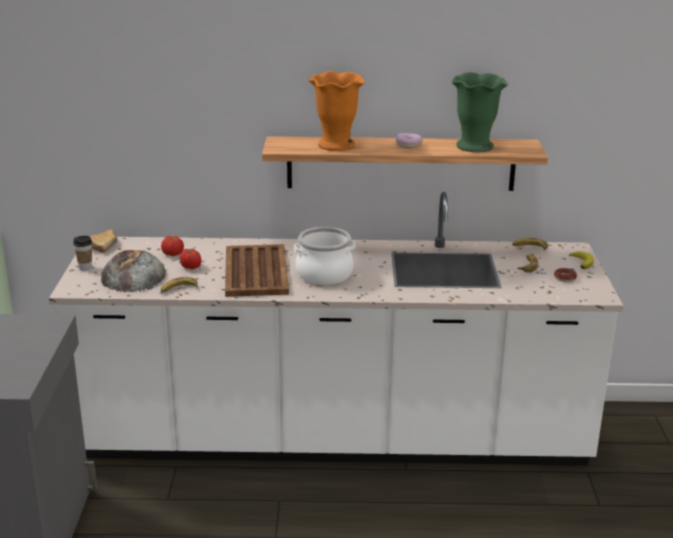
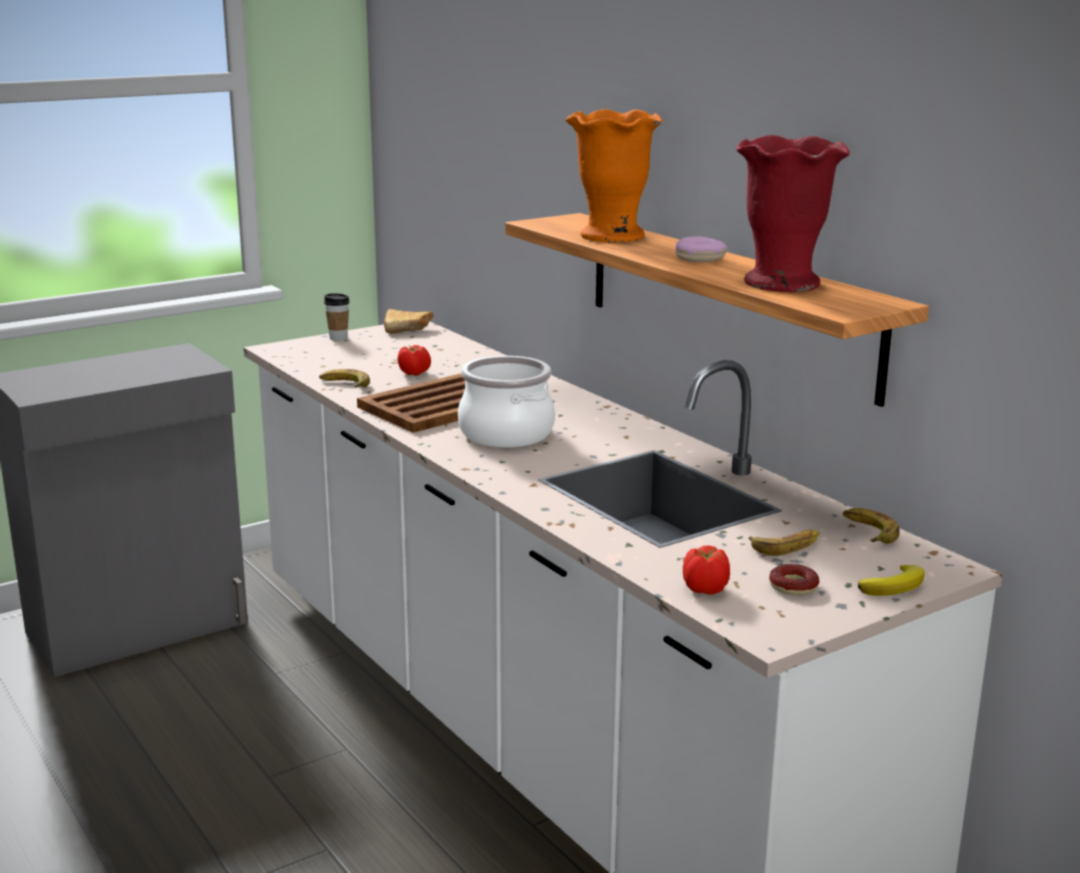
camera: 55 degrees right, 5 degrees down
(133, 275) = (350, 358): bread -> none
(173, 254) = (436, 357): tomato -> tomato (704, 589)
(475, 146) = (782, 283): green vase -> red vase

